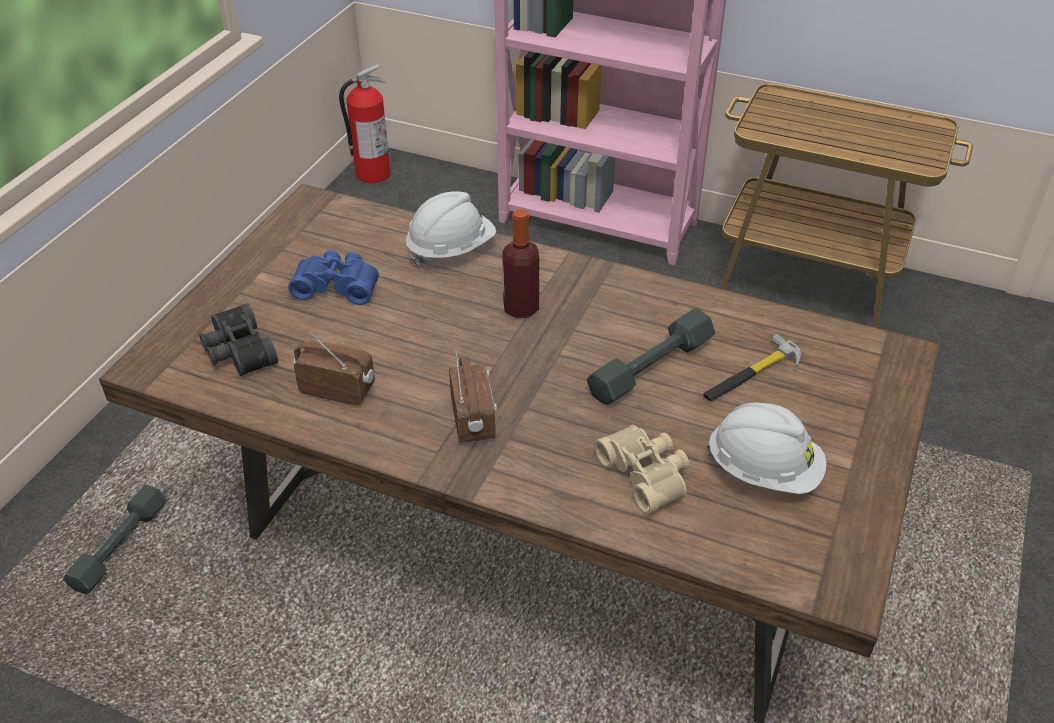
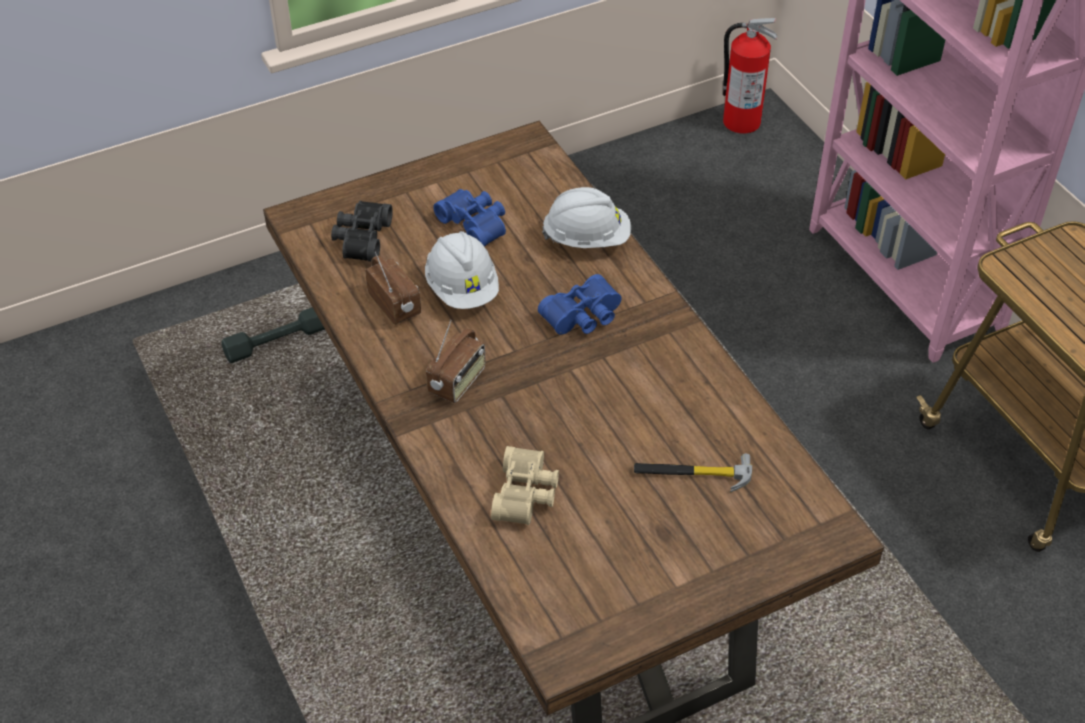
camera: 40 degrees right, 5 degrees up
(521, 308) = (584, 317): bottle -> blue binoculars
(651, 367) = (624, 421): grey dumbbell -> none
(763, 471) = (611, 545): white hard hat -> white hard hat (462, 289)

